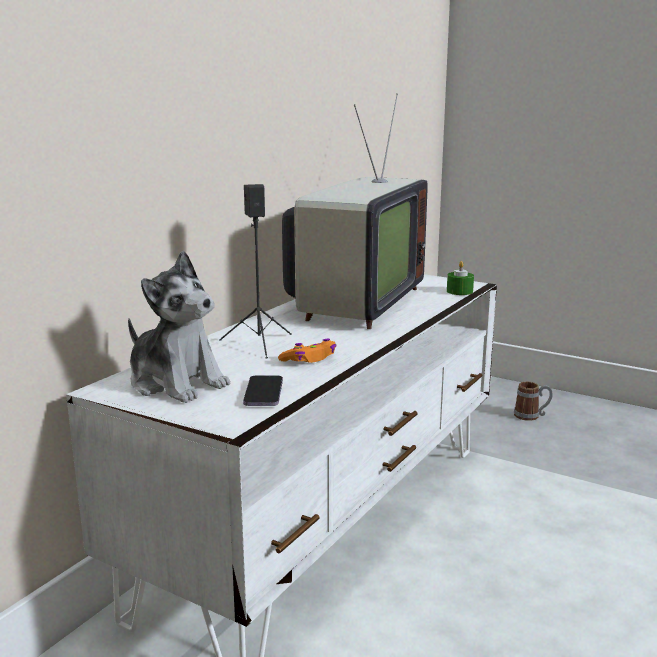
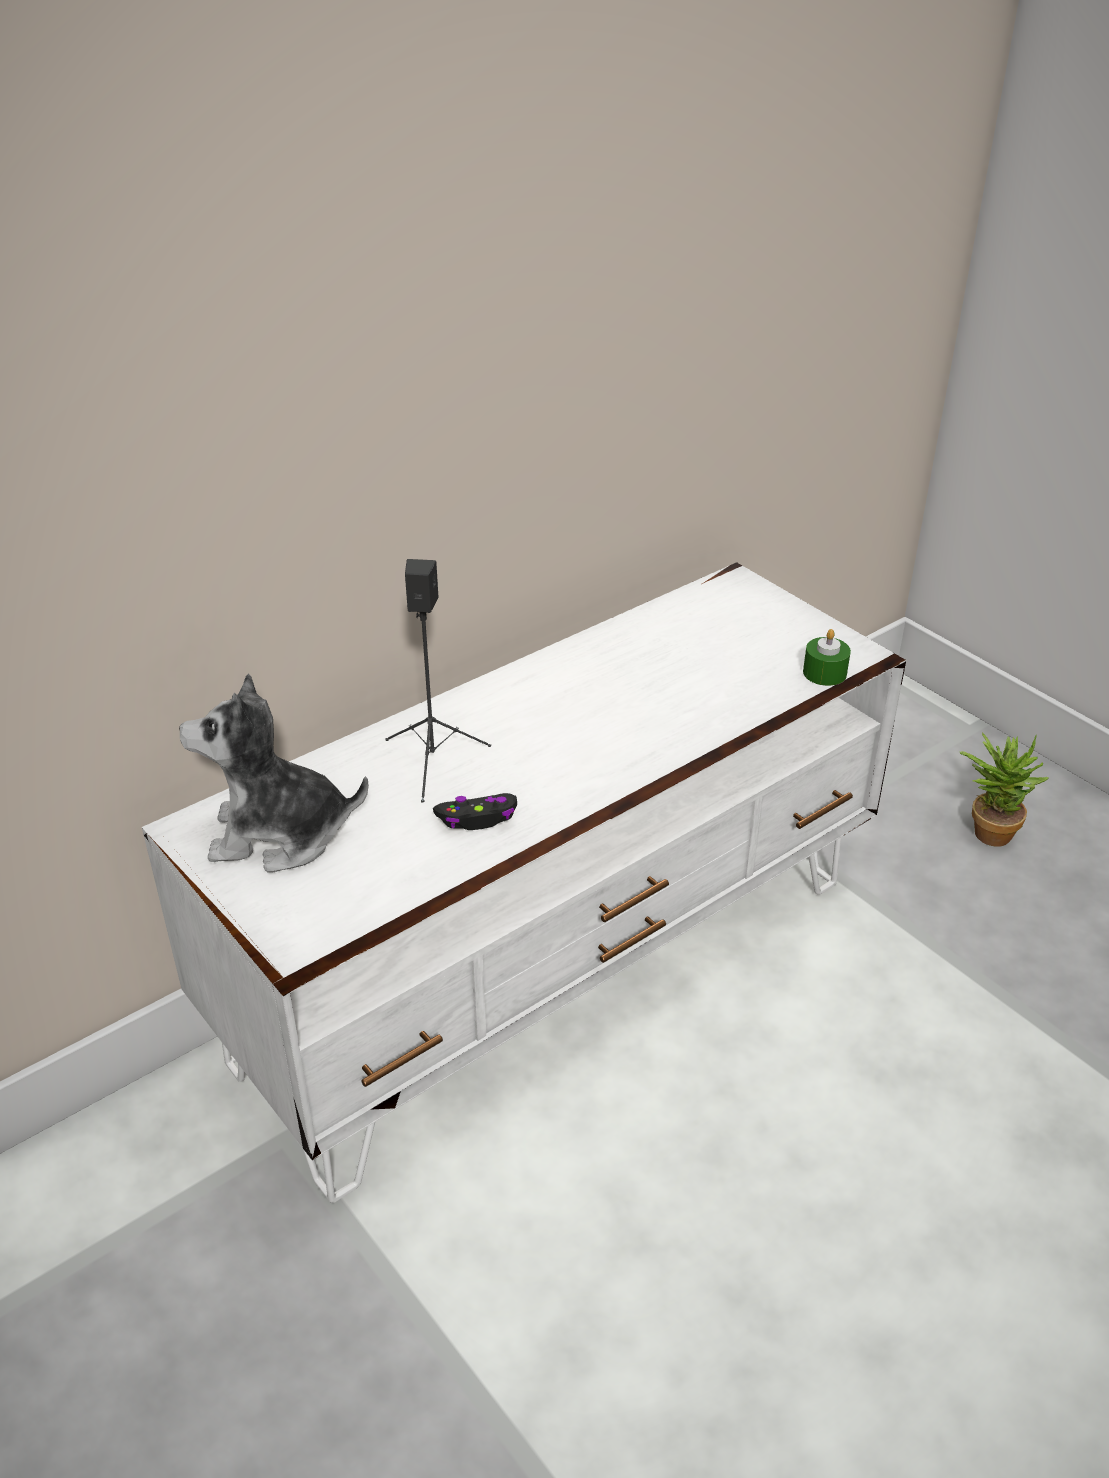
camera: 20 degrees right, 20 degrees up
(176, 383) = (279, 835): plush toy -> plush toy turned 120 degrees clockwise
(263, 393) = (371, 888): phone -> none
(309, 359) = (478, 818): orange game controller -> black game controller
(355, 304) = (634, 677): television -> none
(531, 416) = (988, 829): mug -> potted plant

